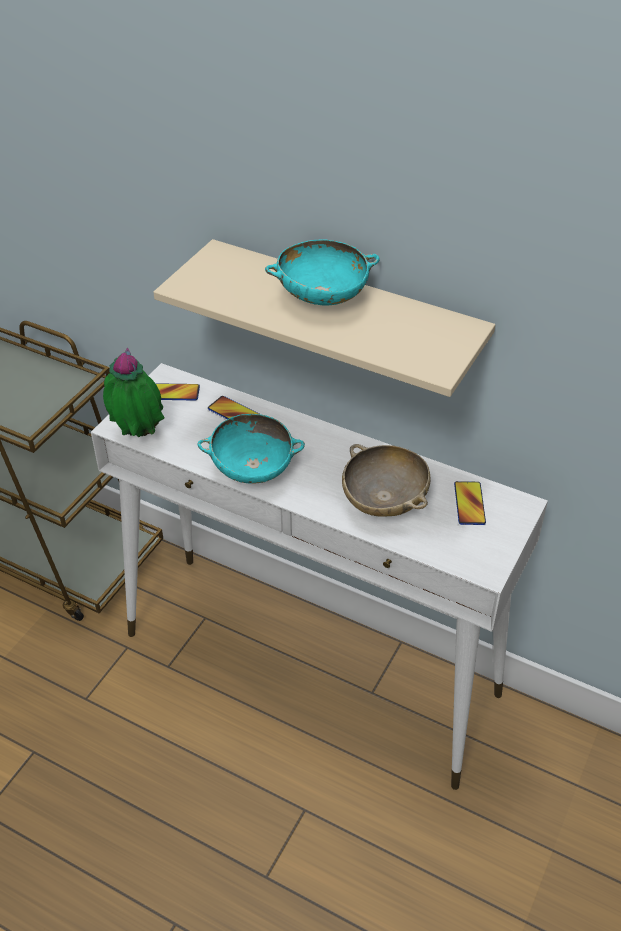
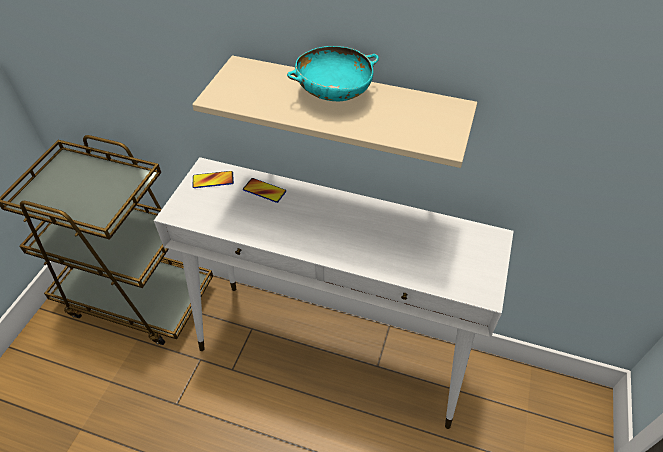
camera: 10 degrees left, 5 degrees up
(138, 436) = (192, 219): potted plant -> none
(252, 469) = (288, 235): turquoise bowl -> none
(384, 500) = (394, 247): beige bowl -> none
(469, 504) = (458, 241): phone -> none

